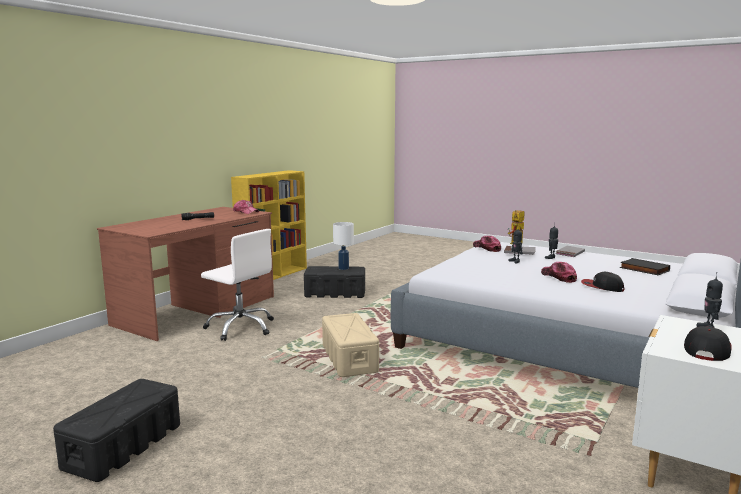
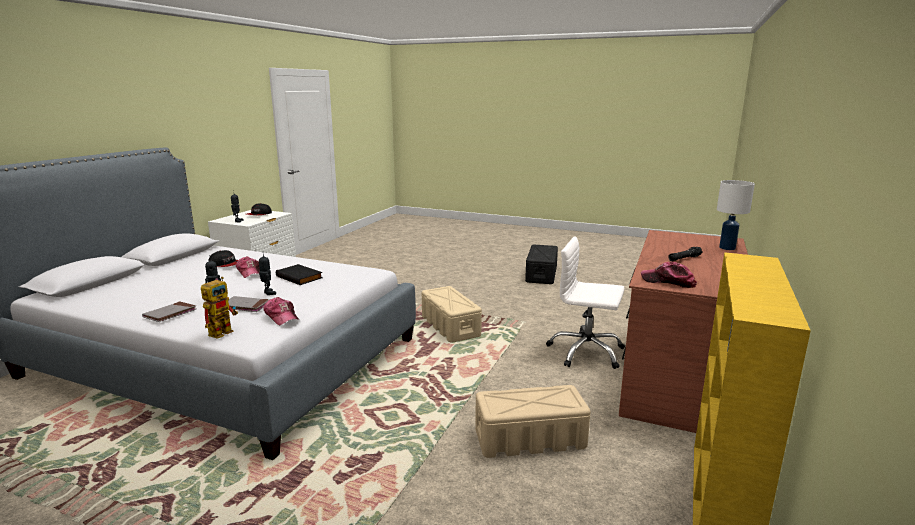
camera: 170 degrees right, 5 degrees up
(335, 293) = (529, 438): black storage box -> beige storage box
(343, 268) = (518, 404): white table lamp -> white table lamp (726, 248)
(643, 269) = (134, 288): black book -> black book (300, 277)

